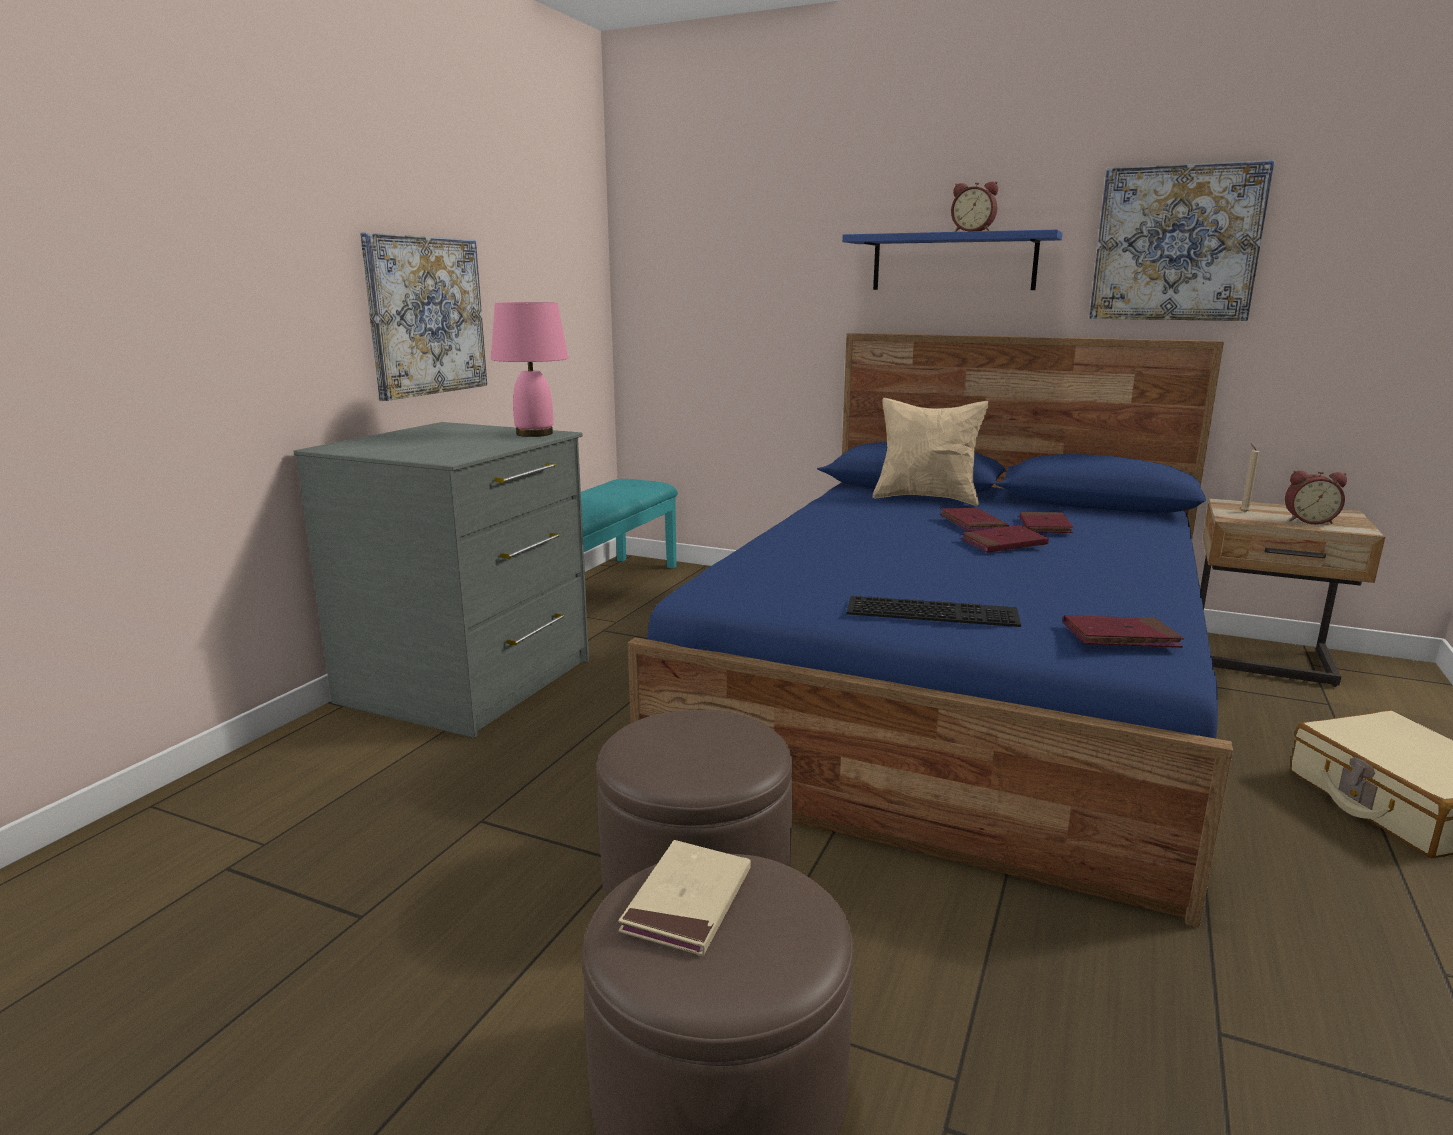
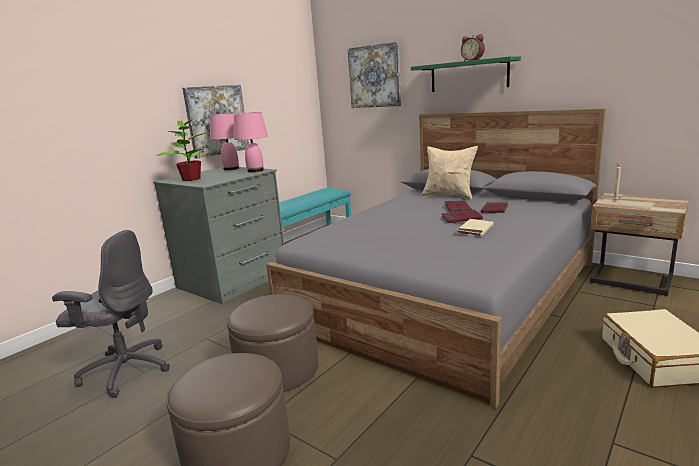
camera: 15 degrees right, 0 degrees up
(308, 916) = (125, 370): none -> grey office chair
(393, 447) = (191, 179): none -> potted plant
(466, 428) = (231, 169): none -> pink table lamp
(687, 902) = (217, 370): beige book -> beige book (475, 230)
(933, 610) = (391, 251): keyboard -> none
(953, 262) = (468, 75): blue shelf -> green shelf
(956, 694) = (448, 293): blue bed -> grey bed
(1120, 637) = (469, 265): red book -> none
(1176, 244) = (579, 57): picture -> picture (374, 76)
(1308, 521) = (648, 205): alarm clock -> none

